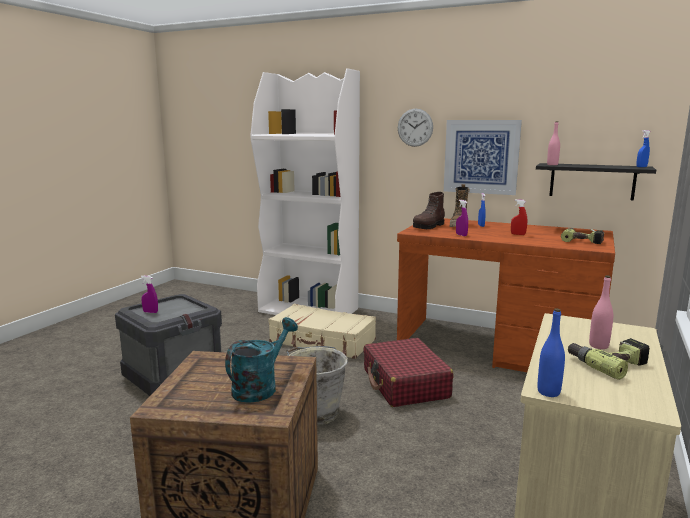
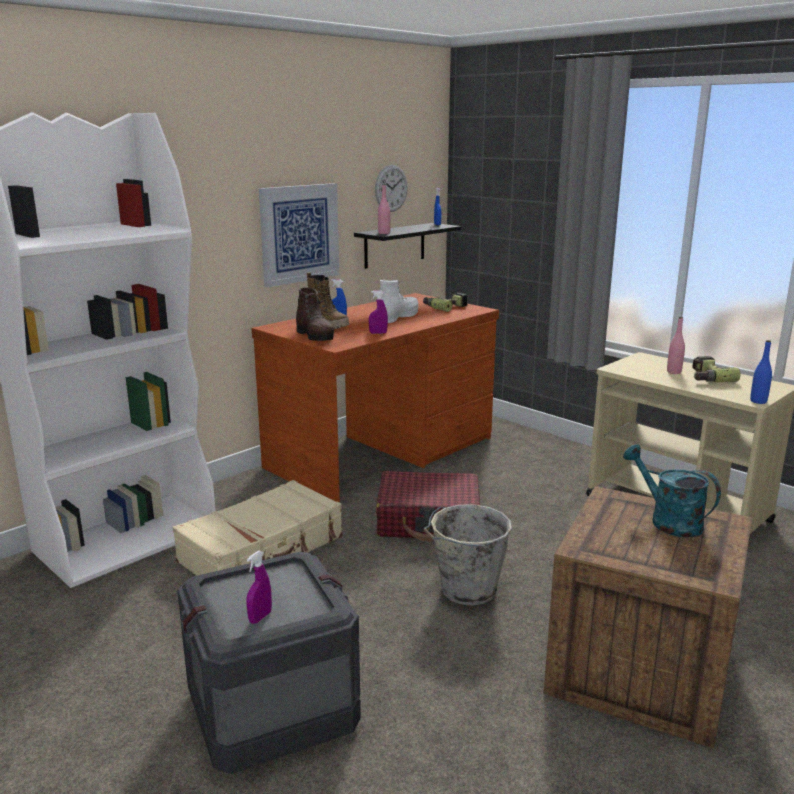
camera: 70 degrees left, 5 degrees up
(415, 127) = (219, 202): wall clock -> wall clock (391, 188)
(518, 234) = (398, 317): red spray bottle -> white boot

